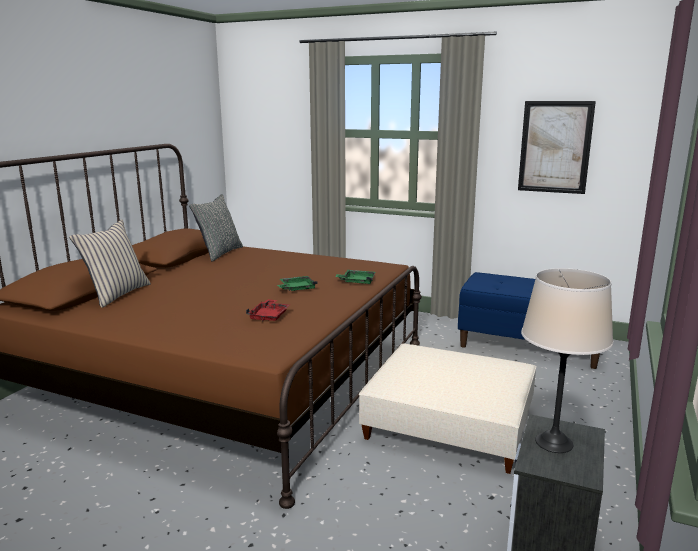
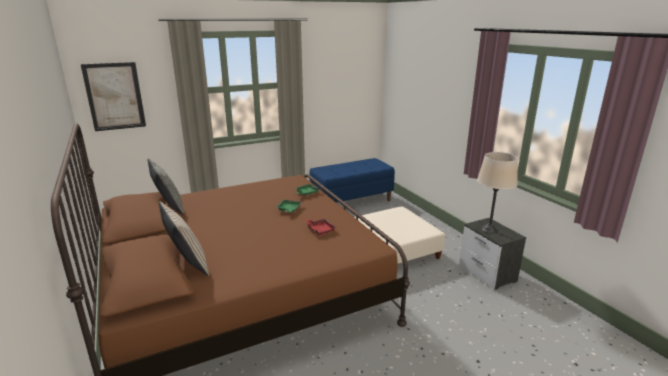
camera: 50 degrees left, 5 degrees up
(555, 147) = (339, 86): picture -> picture (115, 96)

